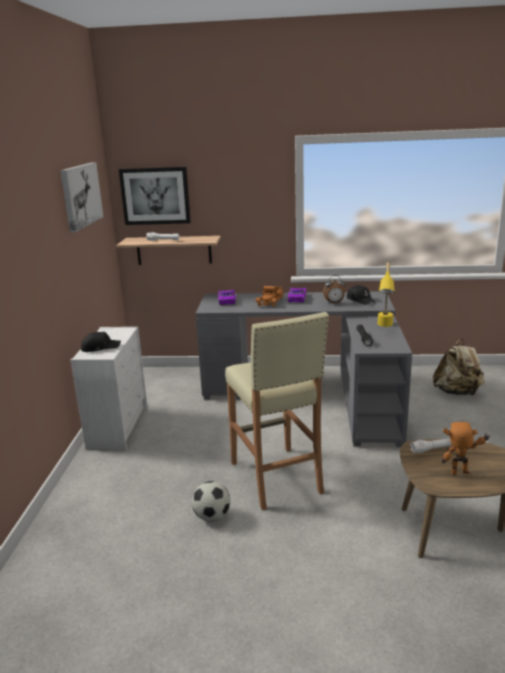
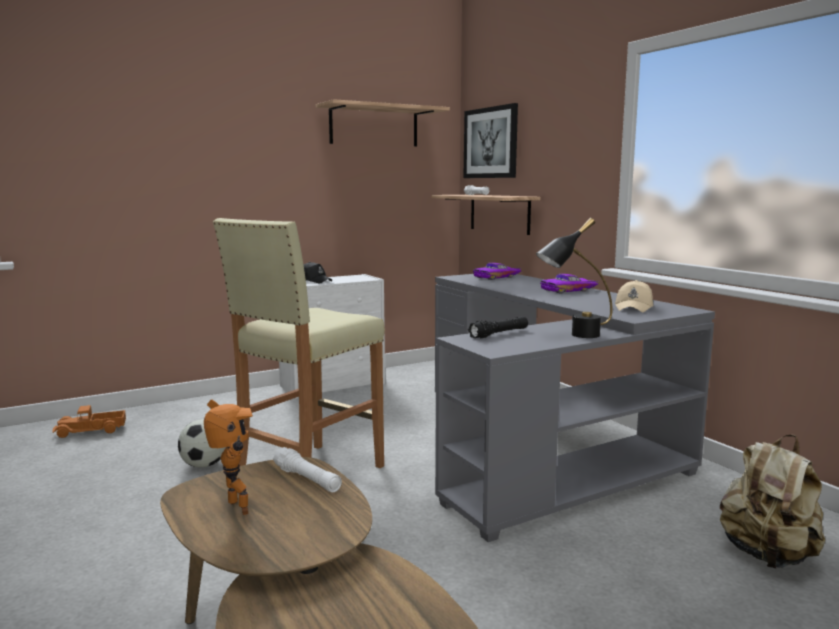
camera: 55 degrees right, 10 degrees down
(80, 195) = (374, 126): picture -> shelf
(271, 301) = (531, 286): toy truck -> toy truck (91, 431)
(334, 303) = (588, 301): alarm clock -> none
(360, 300) = (634, 307): black cap -> beige cap
(385, 326) = (573, 336): yellow table lamp -> black table lamp

